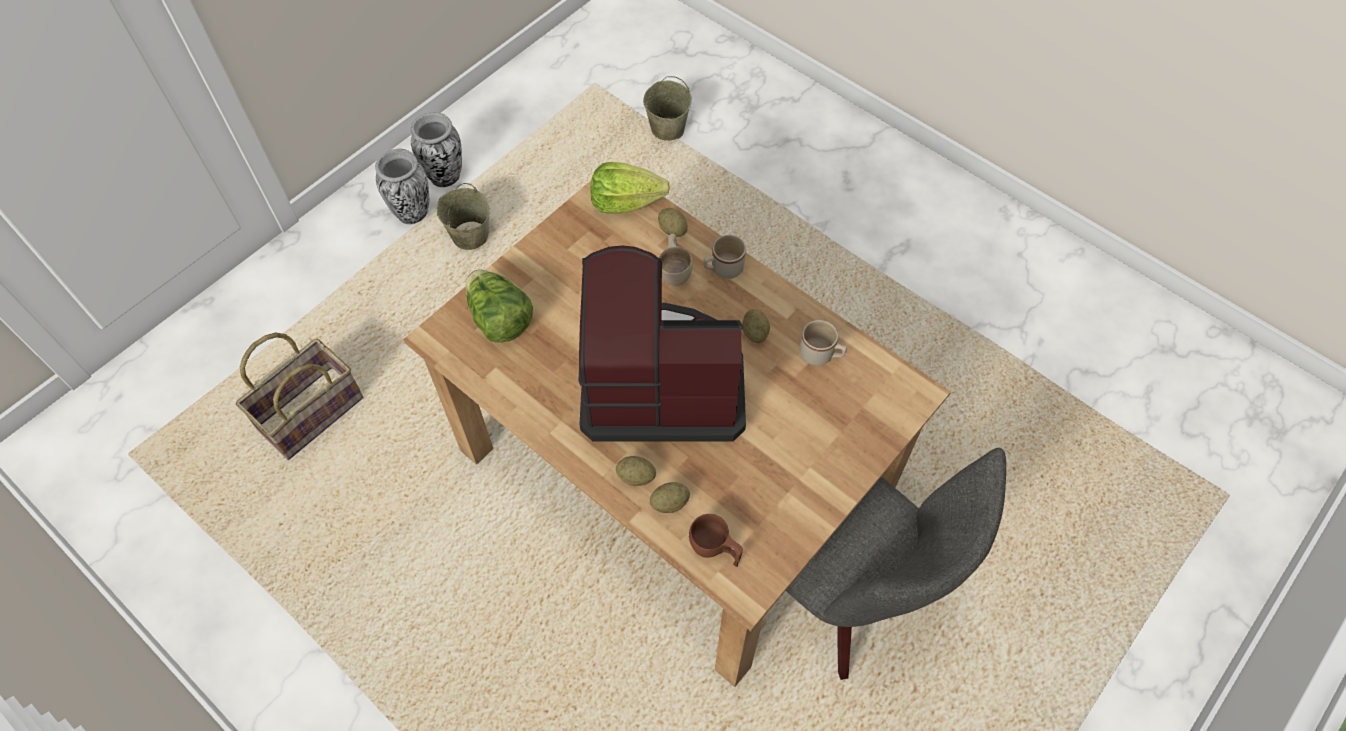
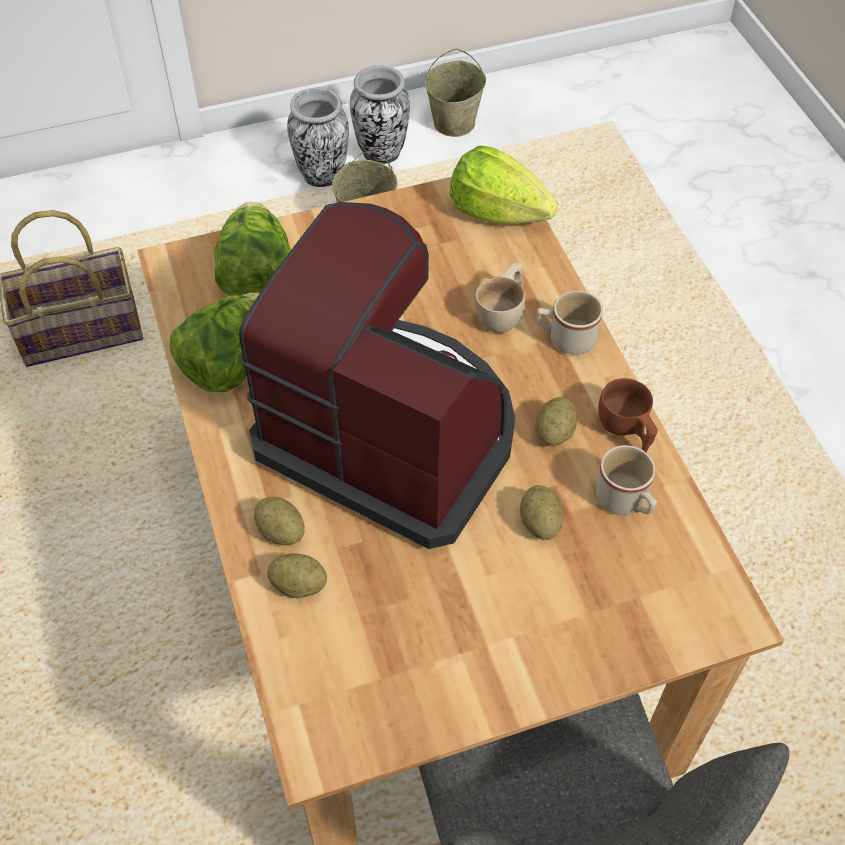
camera: 30 degrees right, 5 degrees down
(526, 386) = (231, 363): none -> lettuce
(667, 128) = (668, 202): beige bucket -> beige bucket (454, 122)
(672, 230) = (533, 266): potato -> potato (540, 523)
(715, 549) = (314, 674): brown cup -> brown cup (625, 432)

